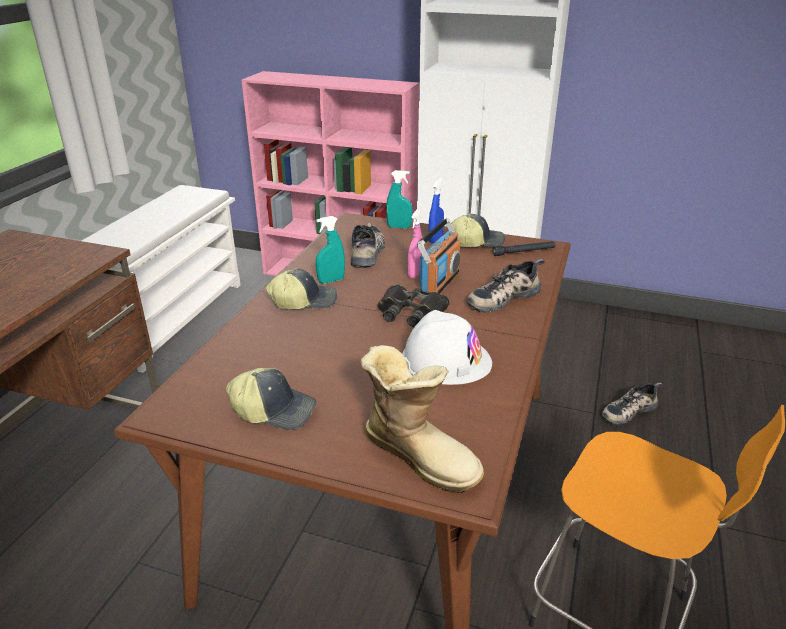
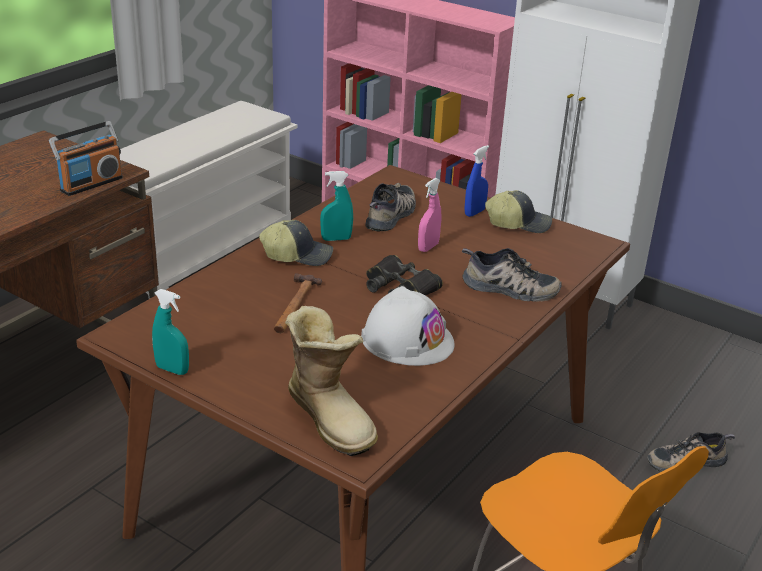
camera: 15 degrees right, 0 degrees up
(274, 410) = (220, 352): cap -> none
(324, 348) = (294, 306): none -> hammer
(399, 227) = (442, 192): turquoise spray bottle -> turquoise spray bottle (172, 369)
(439, 282) = (449, 260): radio -> radio (91, 184)
(503, 297) = (508, 289): shoe -> shoe turned 150 degrees counterclockwise
(523, 252) = (565, 244): black flashlight -> none

